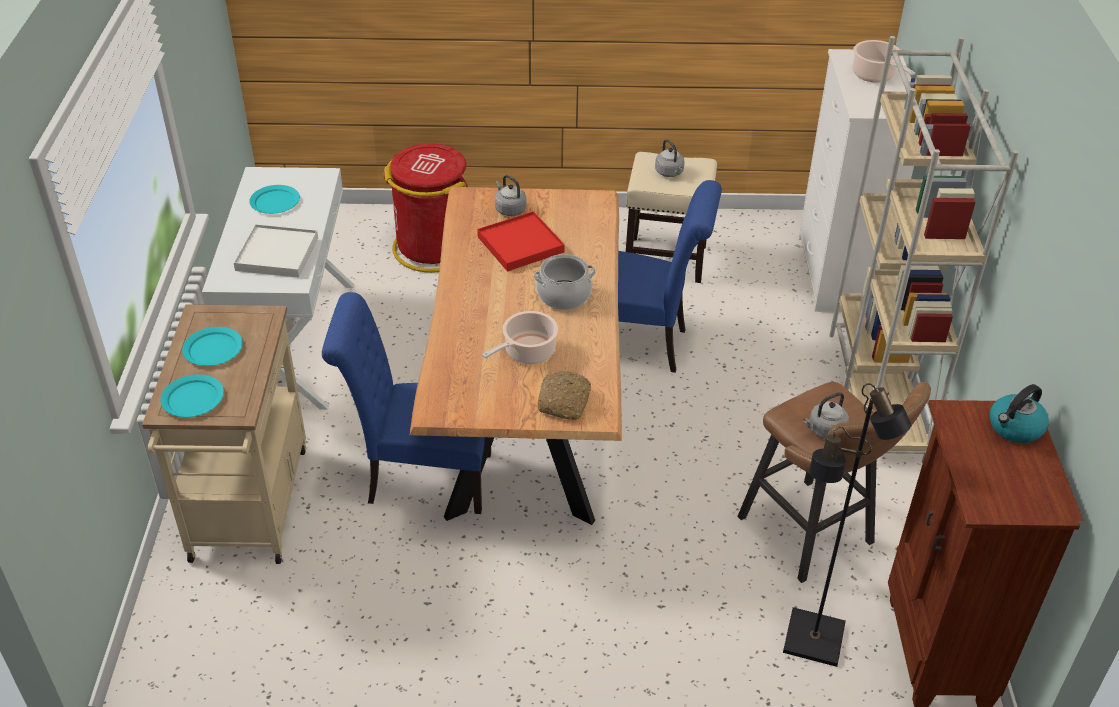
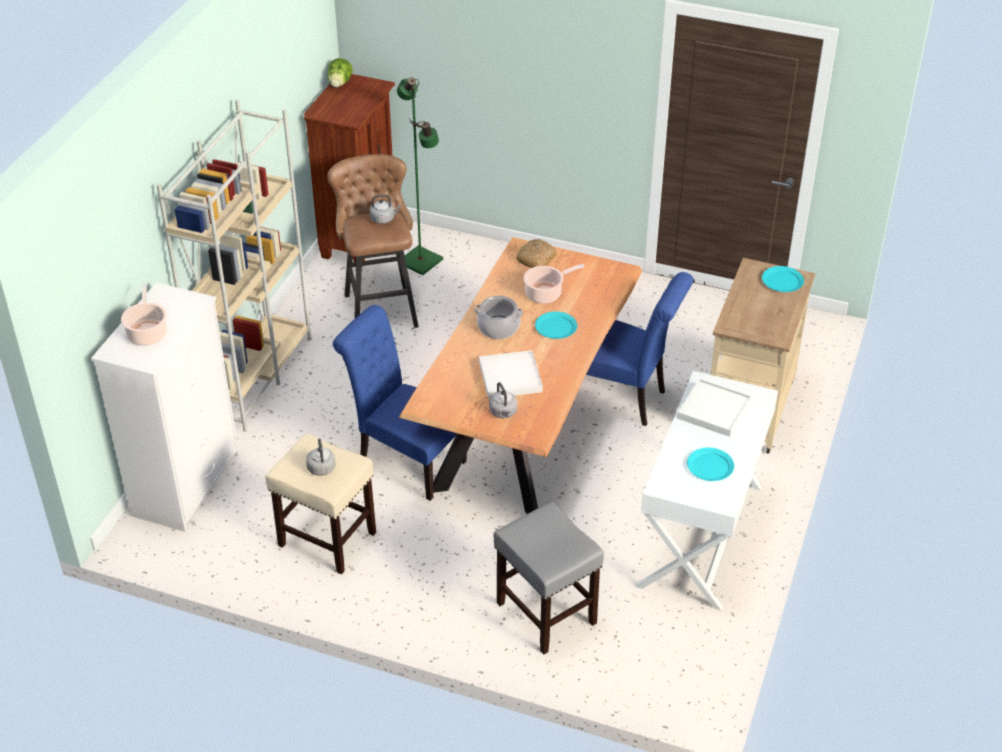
camera: 160 degrees left, 0 degrees up
(212, 349) = (768, 311): turquoise plate -> turquoise plate (556, 327)
(432, 248) = (545, 612): red trash can -> grey stool
(520, 244) = (510, 377): red tray -> white tray
(813, 638) = (420, 261): black floor lamp -> green floor lamp
(1015, 428) = (327, 108): kettle -> none
(1052, 491) = (339, 84): none -> lettuce

